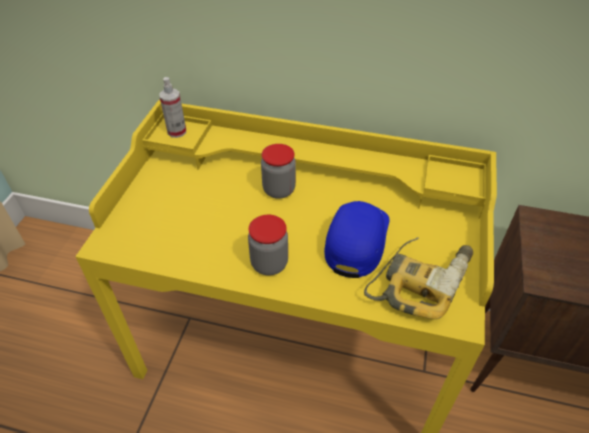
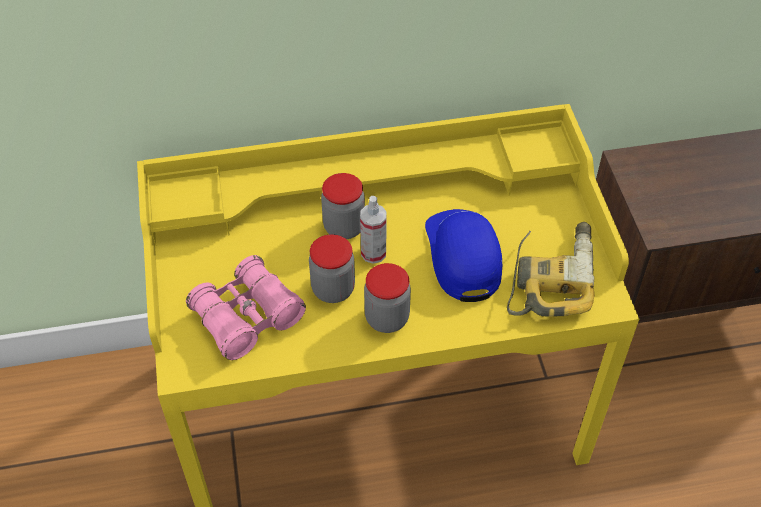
camera: 25 degrees left, 5 degrees up
(171, 226) = (247, 317): none -> pink binoculars
(177, 131) = (182, 195): spray bottle -> spray bottle (373, 253)
(243, 229) = (333, 289): none -> jar

